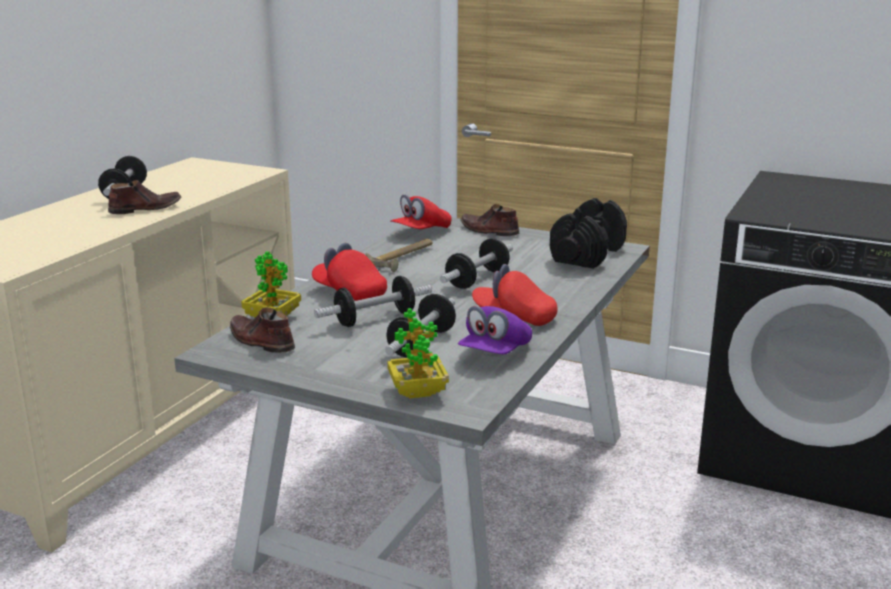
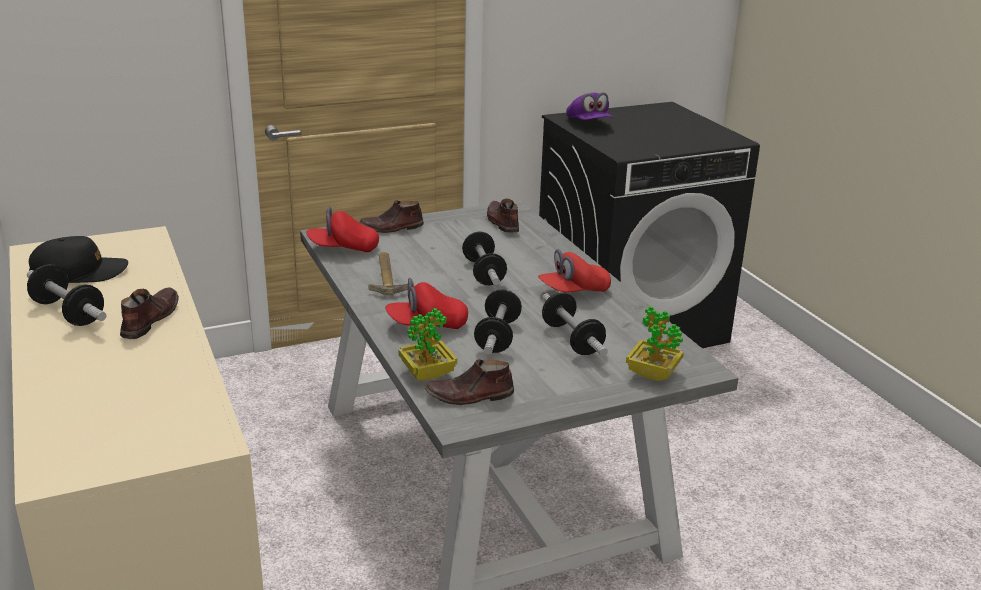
camera: 50 degrees left, 5 degrees up
(181, 178) = (79, 273): none -> black cap
(421, 232) = (343, 248): red cap -> red cap turned 90 degrees clockwise
(495, 353) = (625, 323): purple cap -> purple cap (588, 123)
(587, 254) = (502, 222): black dumbbell -> brown shoe

